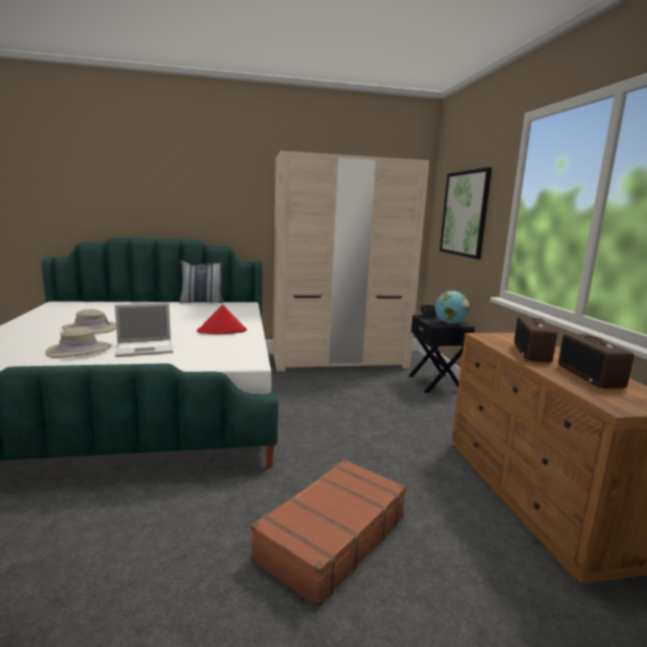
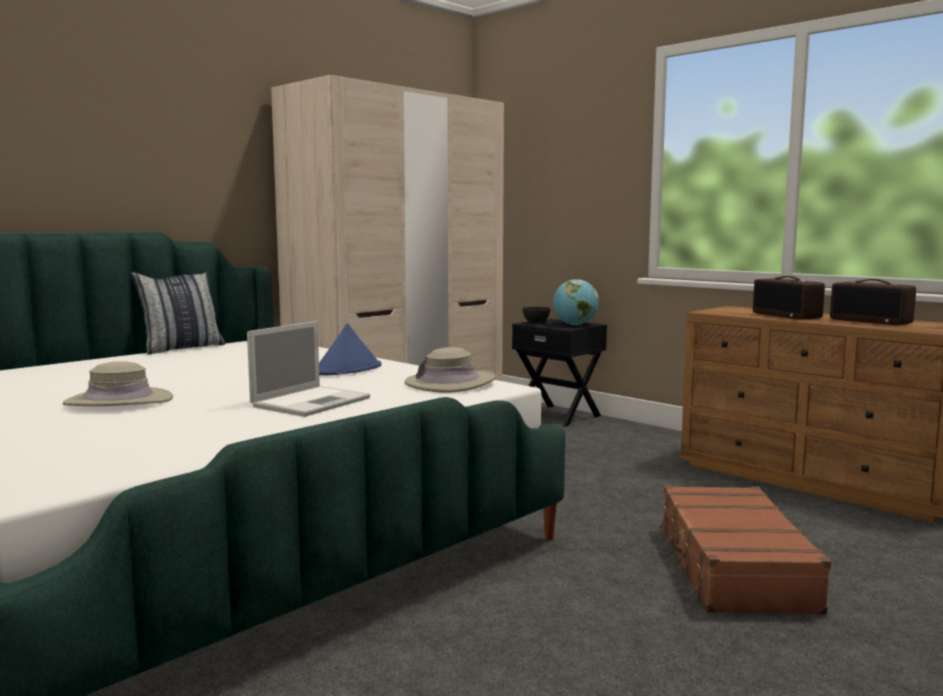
camera: 35 degrees left, 5 degrees down
(79, 350) = (214, 422): beige hat -> beige hat (450, 383)
(222, 331) = (348, 370): red hat -> blue hat
(464, 213) = (555, 176): picture -> none

